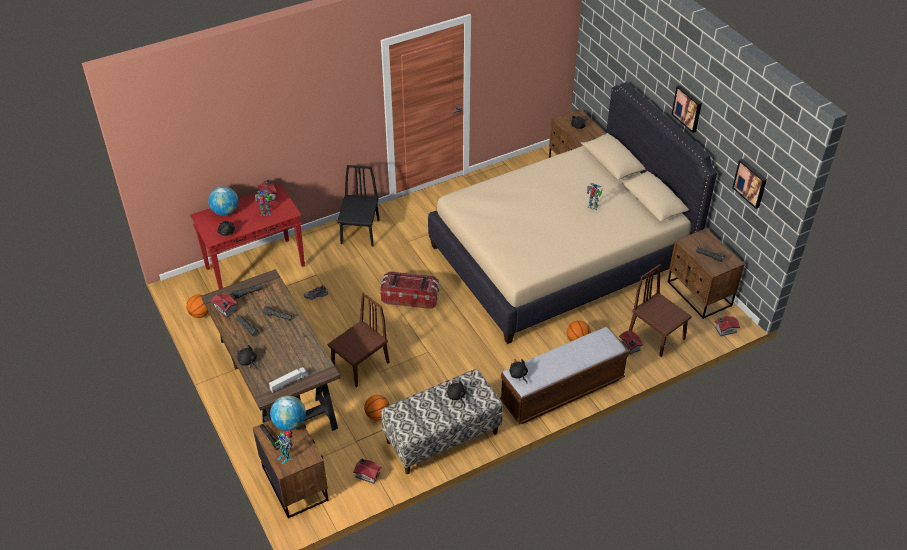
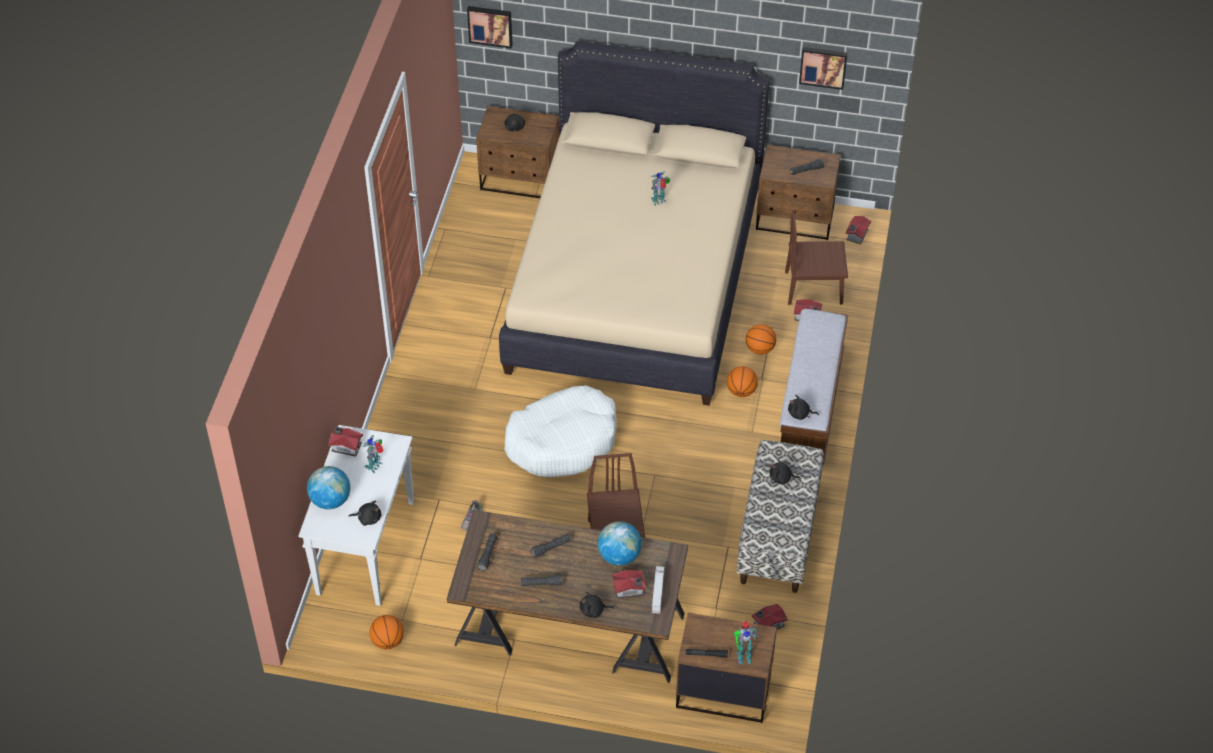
camera: 50 degrees left, 5 degrees up
(225, 310) = (493, 588): toy house -> toy house (629, 590)
(256, 267) = (365, 546): red console table -> white console table
(290, 423) = (702, 627): globe -> globe (619, 556)
(360, 232) = (412, 420): black chair -> none
(377, 415) = (699, 569): basketball -> basketball (741, 391)
(410, 298) = (562, 441): storage box -> white dog bed
(688, 108) = (695, 28): picture -> picture (490, 25)

